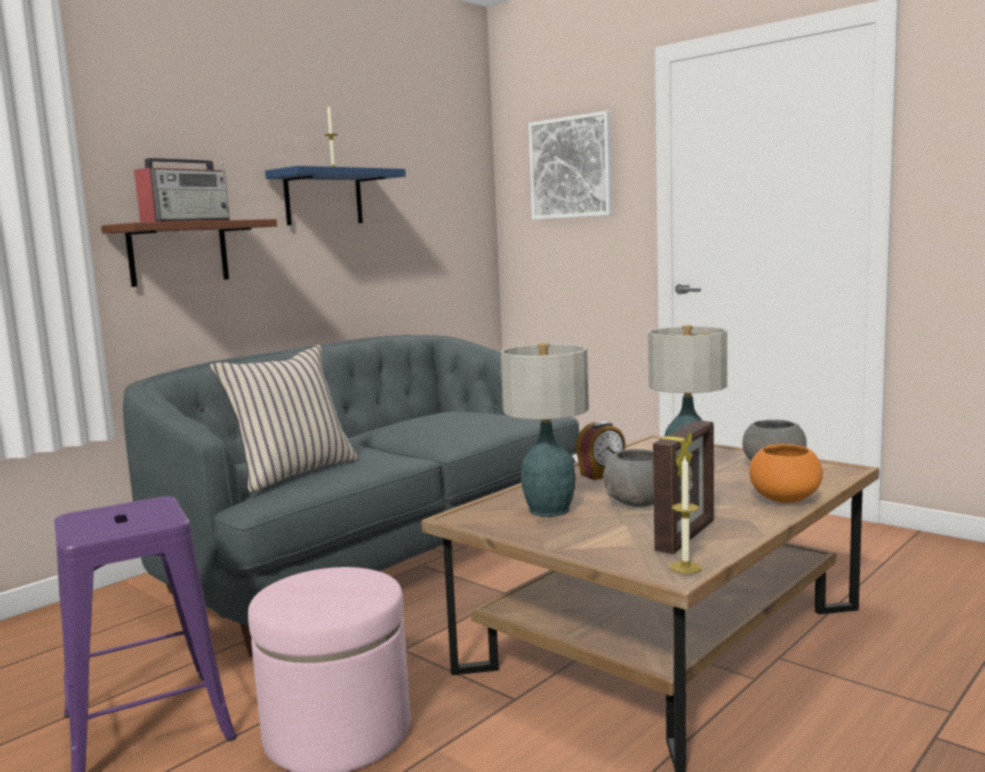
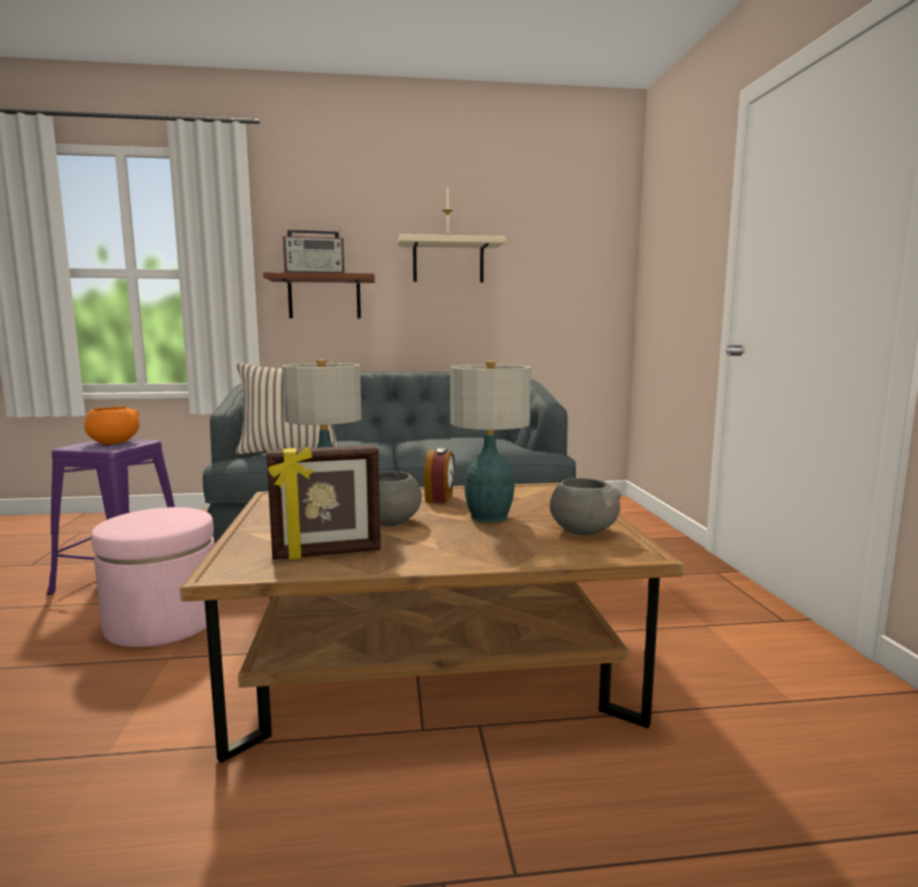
camera: 40 degrees right, 0 degrees up
(323, 198) = (448, 261): blue shelf -> beige shelf
(571, 167) = (678, 230): picture -> none
(601, 474) = (440, 498): alarm clock -> alarm clock turned 90 degrees counterclockwise
(685, 567) = (245, 570): candle -> none
(784, 498) = (490, 555): orange bowl -> orange bowl (113, 443)

